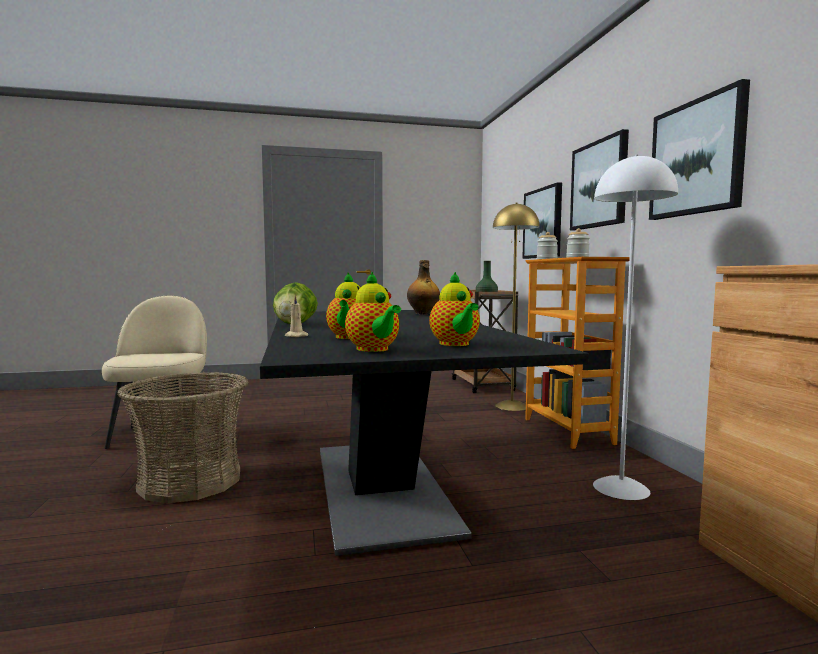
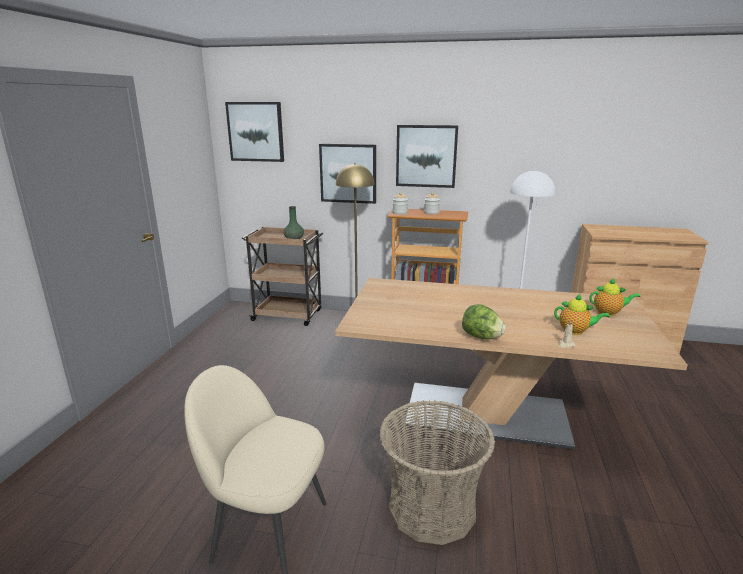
camera: 65 degrees left, 15 degrees up
(374, 350) = (630, 333): teapot -> none
(380, 488) = (486, 415): black dining table -> beige dining table
(423, 313) = (415, 286): bottle -> none
(697, 158) = (517, 159): picture -> picture (256, 132)

